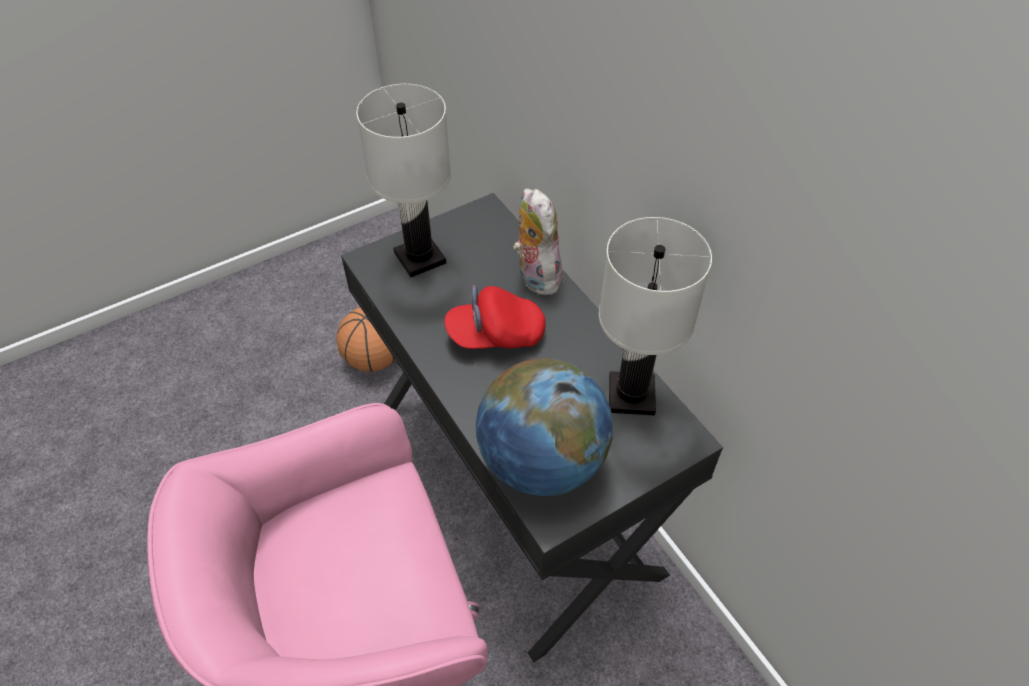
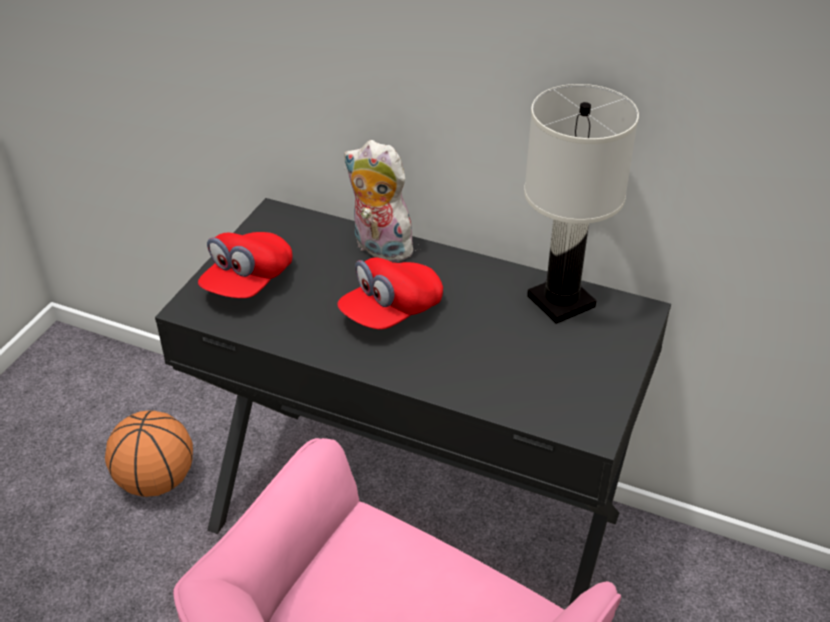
camera: 35 degrees left, 10 degrees down
(420, 258) = (248, 282): white table lamp -> red cap
(542, 461) = (539, 390): globe -> none

